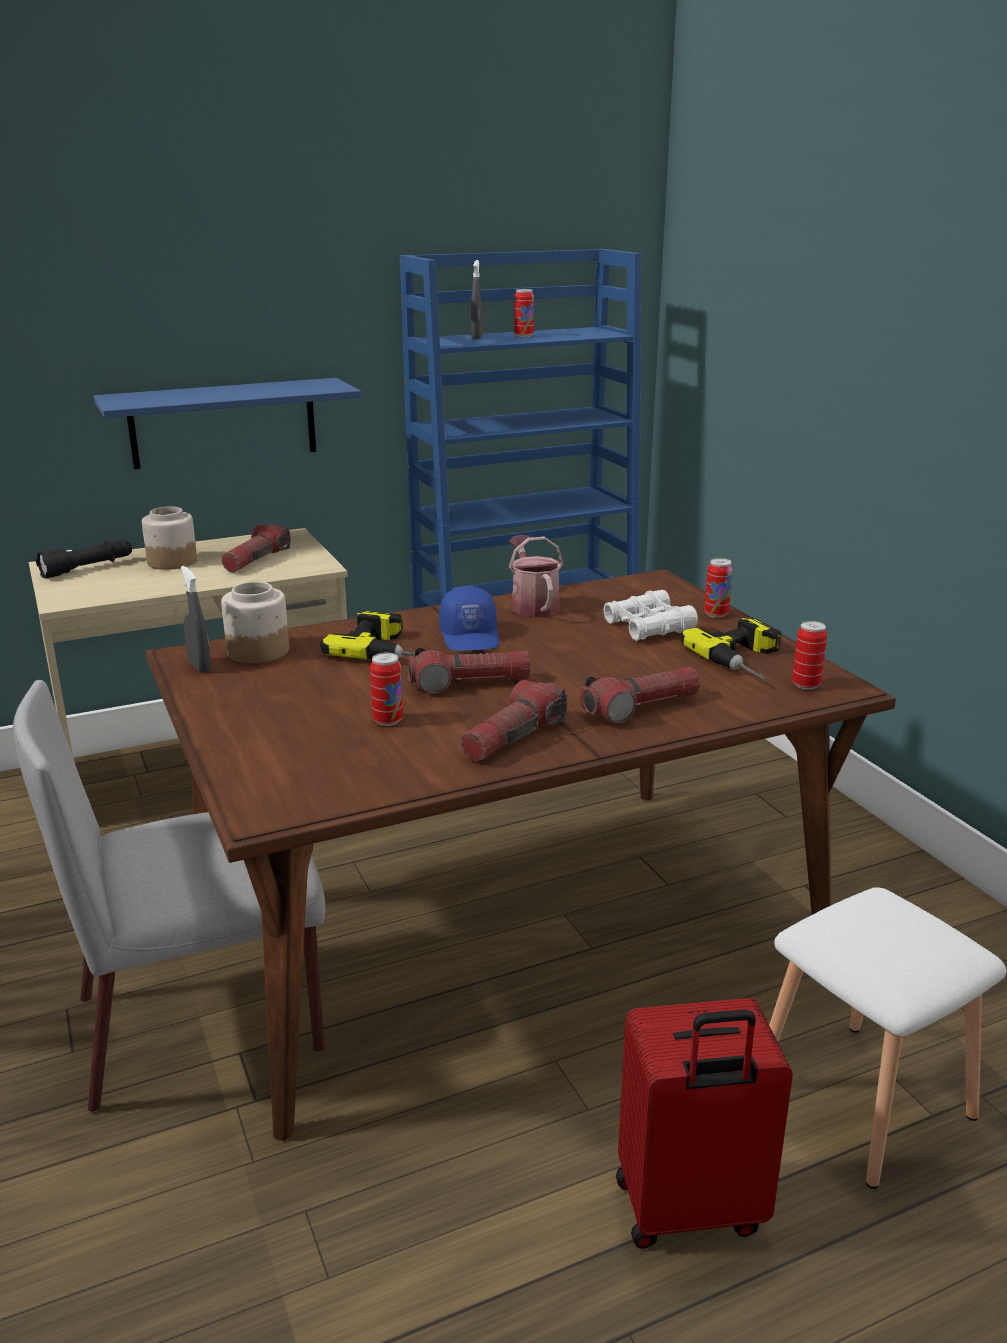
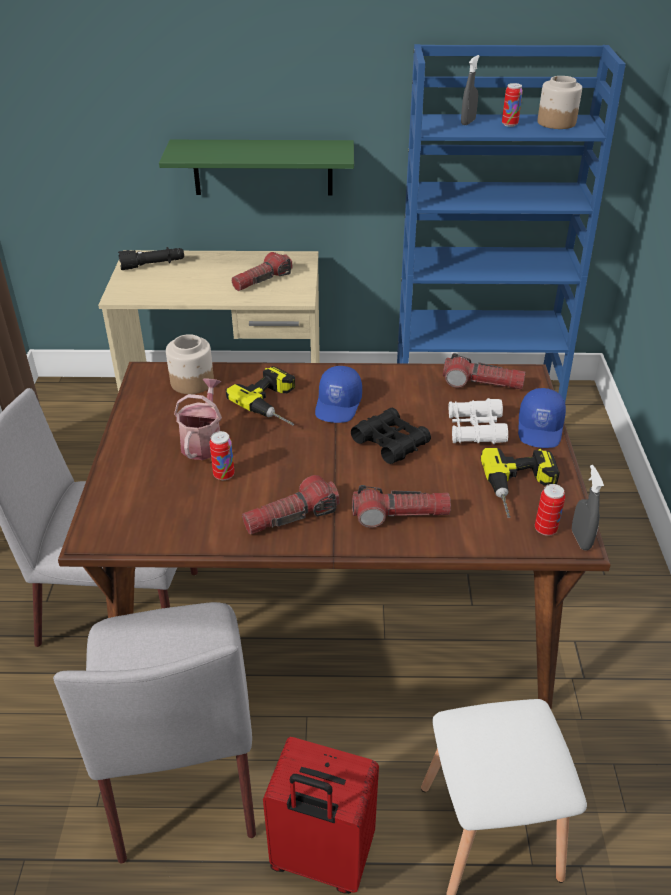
camera: 25 degrees right, 15 degrees up
(172, 562) = (207, 270): jar -> jar (556, 122)
(199, 666) = (148, 387): grey spray bottle -> grey spray bottle (580, 539)
(223, 423) = (263, 167): blue shelf -> green shelf
(425, 1179) = (182, 766): none -> grey chair
(469, 684) = (301, 454): flashlight -> flashlight (482, 384)
(533, 605) = (408, 381): watering can -> watering can (203, 441)
(565, 654) = (390, 442): none -> black binoculars
(716, 614) = (541, 429): can -> blue cap

